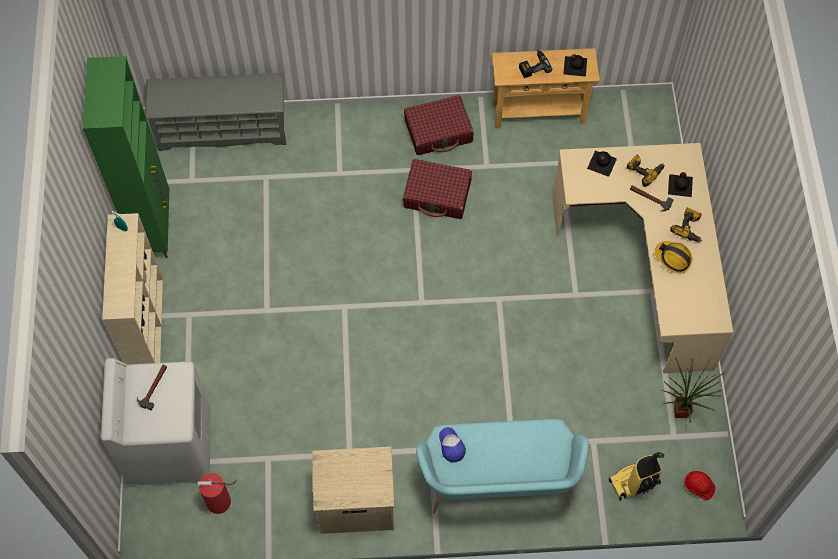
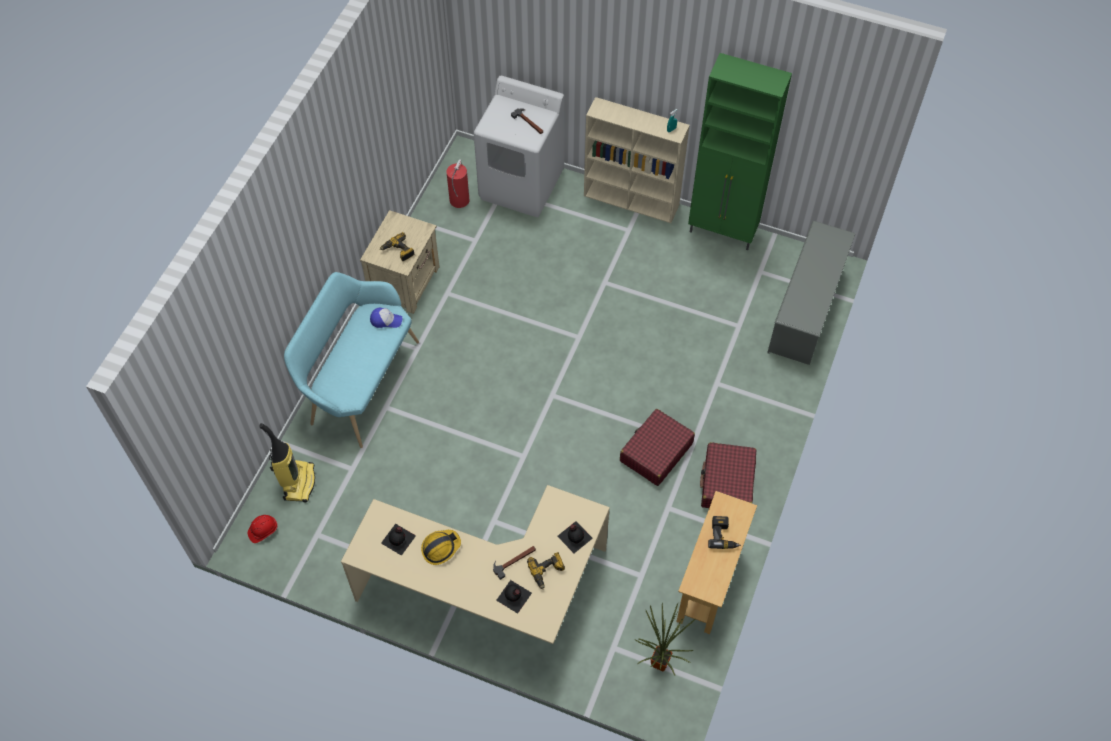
camera: 115 degrees right, 5 degrees down
(574, 65) = (707, 575): black bottle -> black bottle (399, 539)
(679, 415) = (332, 549): potted plant -> potted plant (657, 662)
(689, 228) = (464, 579): power drill -> power drill (398, 251)

